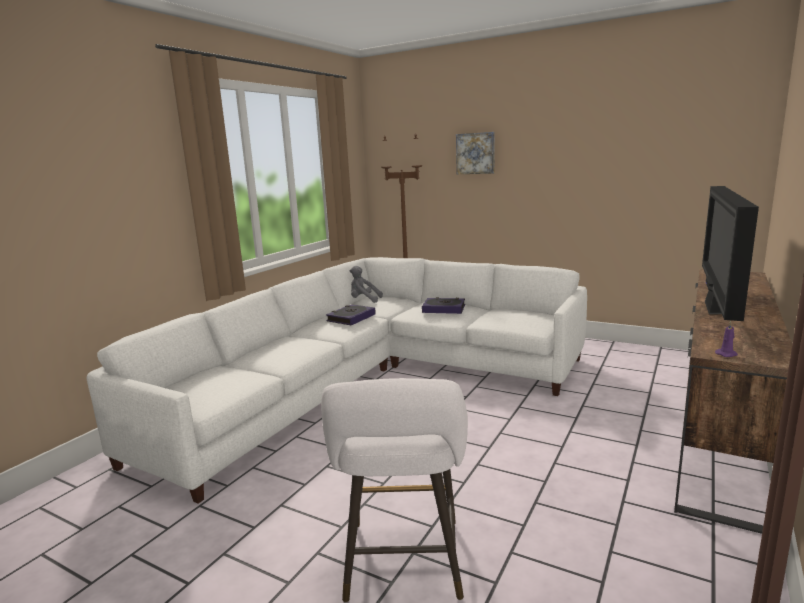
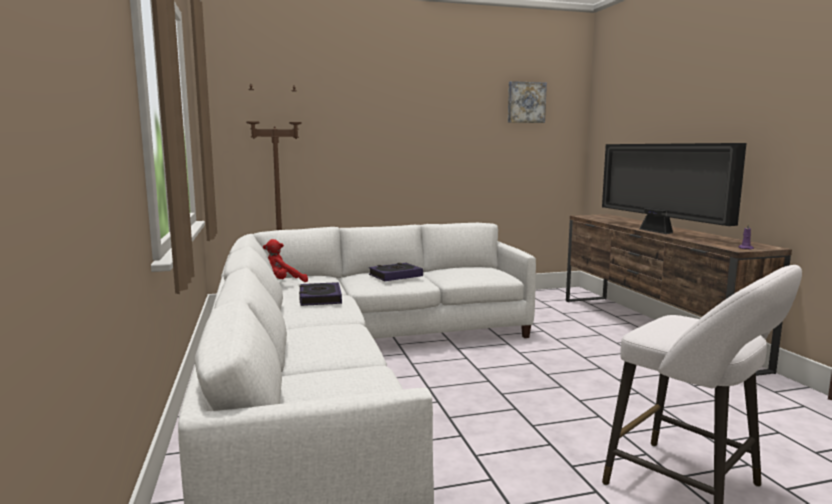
camera: 45 degrees left, 5 degrees down
(363, 300) = (283, 283): grey plush toy -> red plush toy
(476, 153) = (349, 114): picture -> picture (526, 102)

